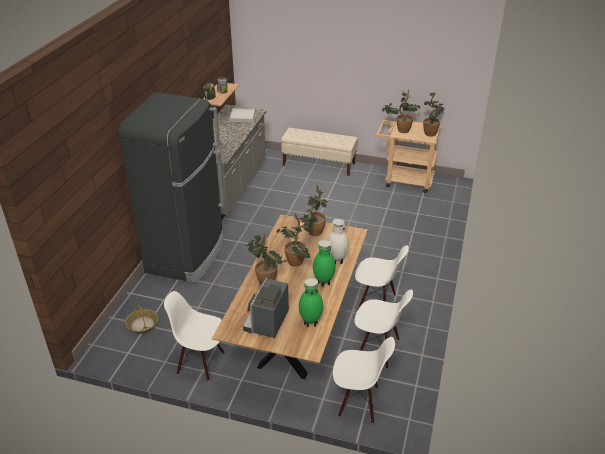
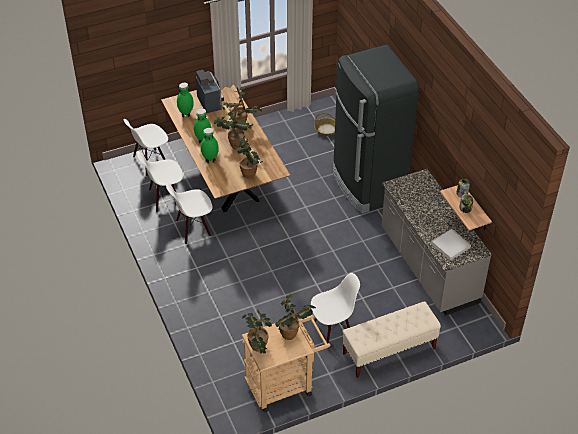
camera: 140 degrees right, 10 degrees up
(201, 362) = (263, 131): white chair -> white chair (333, 330)
(336, 261) = (210, 160): white vase -> green vase

